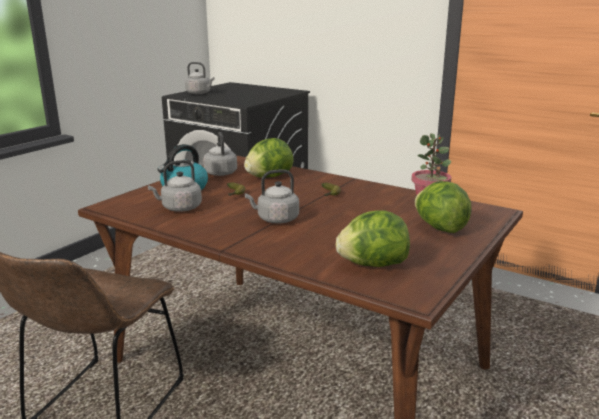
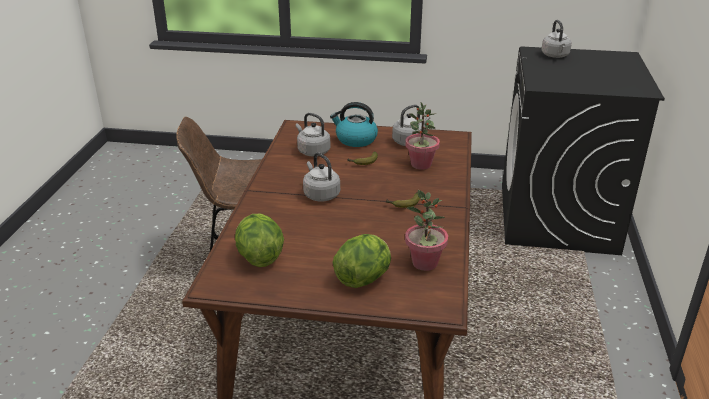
camera: 65 degrees right, 10 degrees up
(268, 177) = (421, 165): lettuce -> potted plant

